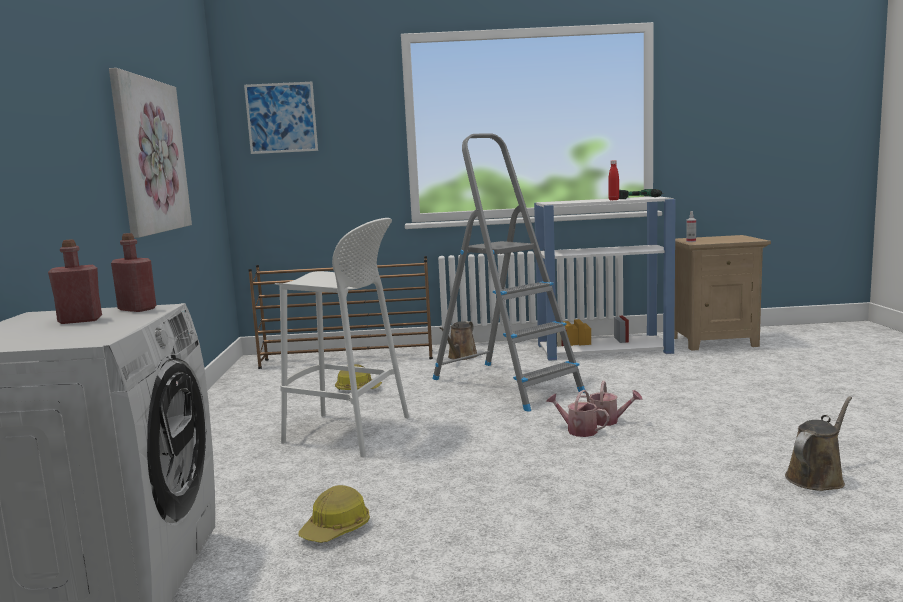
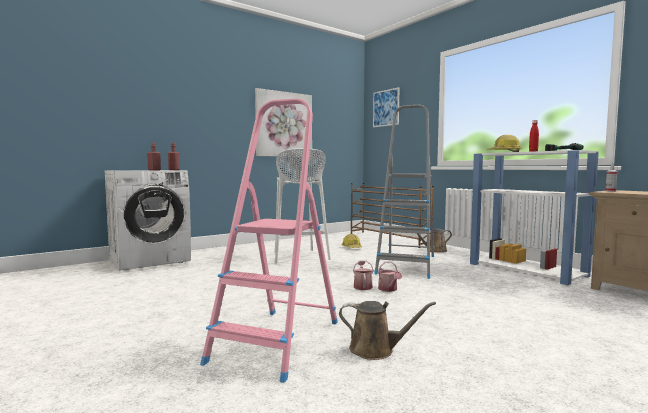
camera: 55 degrees right, 5 degrees down
(336, 529) = (204, 273): hard hat -> hard hat (504, 152)
(764, 526) = (276, 341): none -> pink step ladder

